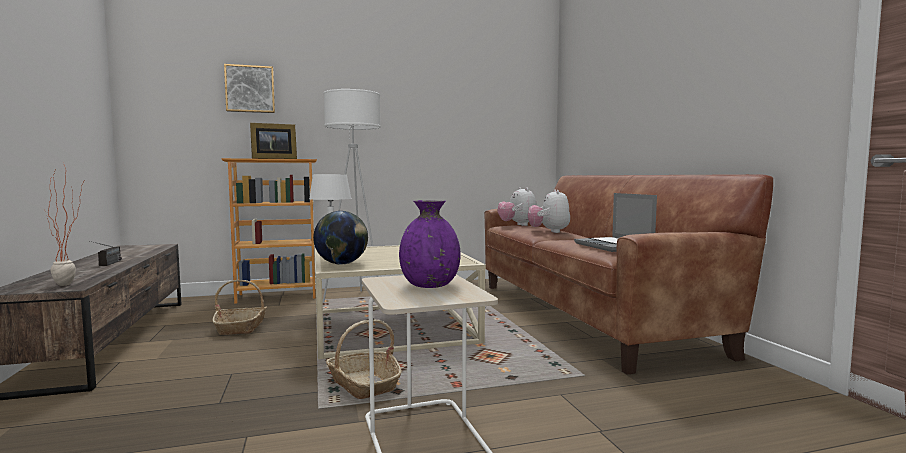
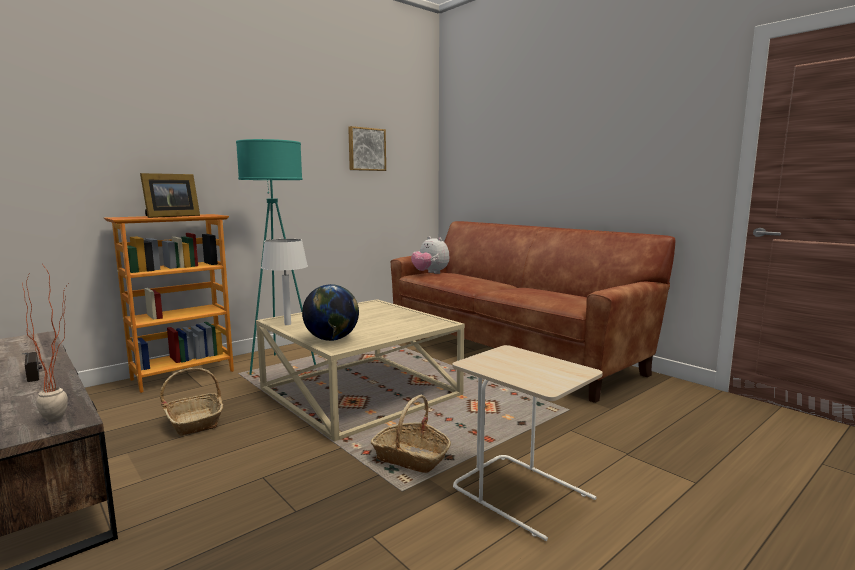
camera: 25 degrees left, 5 degrees up
(250, 89) = (125, 128): picture -> picture (366, 149)
(356, 299) = (281, 365): white floor lamp -> turquoise floor lamp
(429, 285) = (526, 364): purple vase -> none
(549, 232) = (473, 280): plush toy -> none
(614, 246) = (563, 297): laptop -> none

